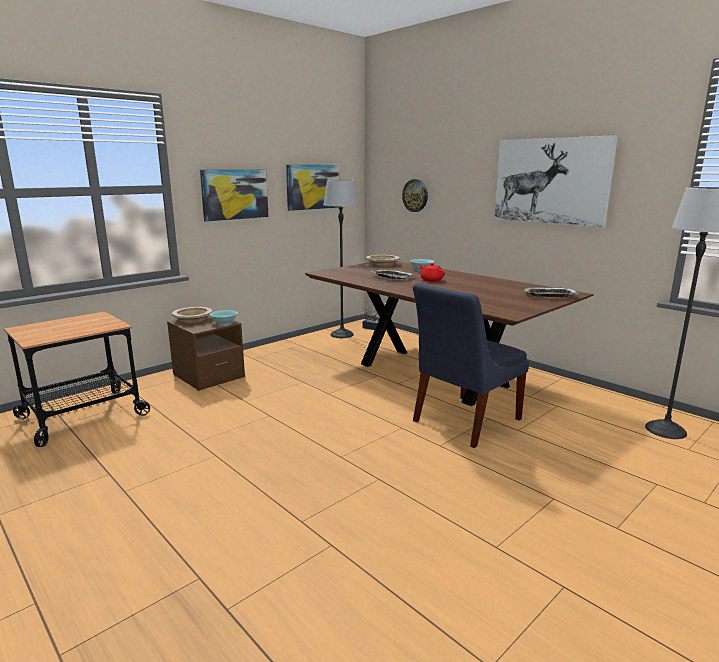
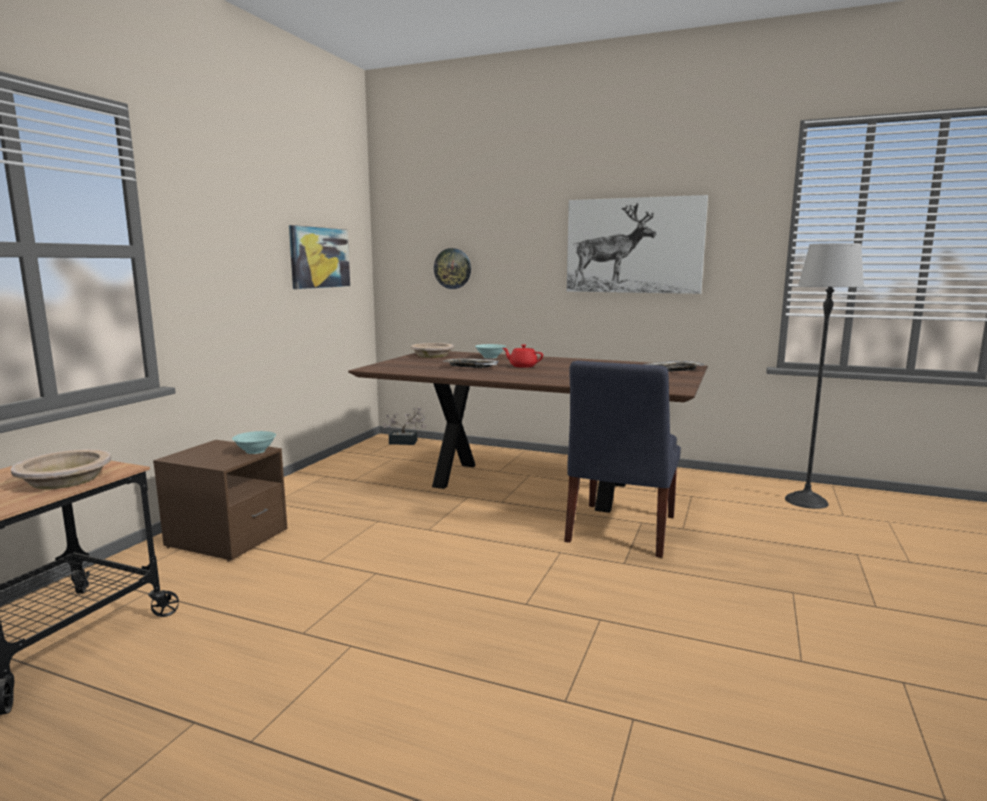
camera: 25 degrees left, 5 degrees down
(192, 320) = (196, 453): beige bowl -> beige bowl (64, 479)
(235, 194) = (229, 264): picture -> none
(342, 334) = (370, 455): floor lamp -> none

